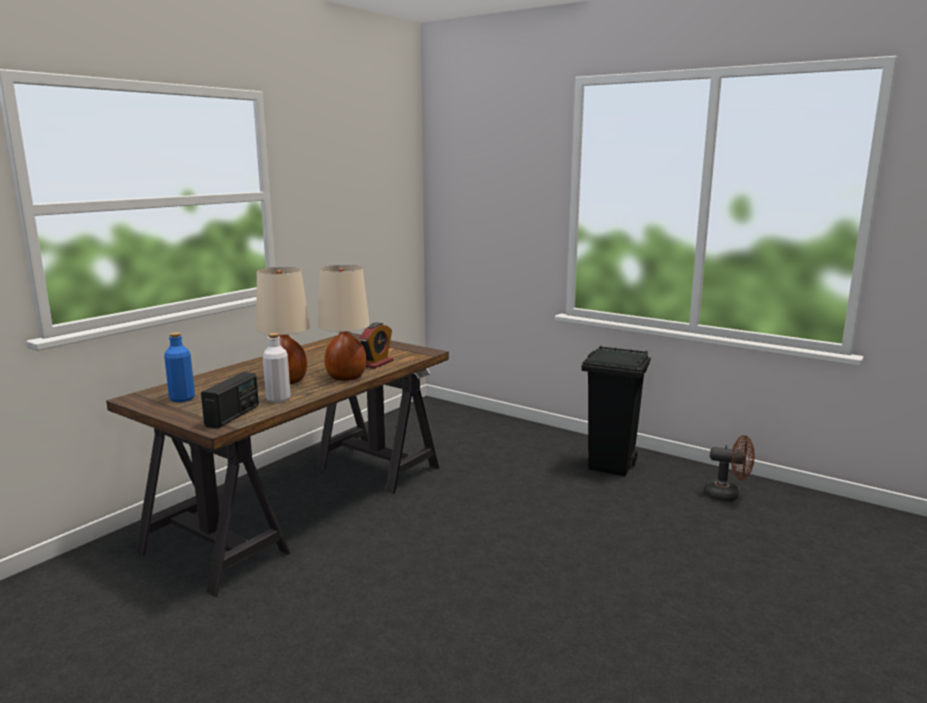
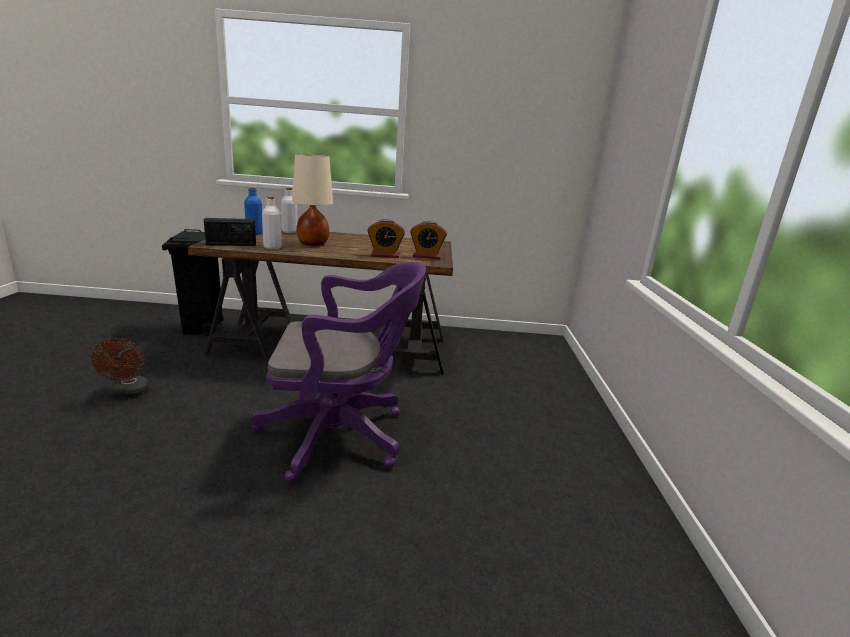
camera: 55 degrees right, 5 degrees up
(201, 382) = (289, 232): none -> white bottle
(345, 377) = (340, 253): beige table lamp -> none
(399, 351) = (426, 256): none -> alarm clock
(498, 544) = (341, 435): none -> purple office chair
(611, 466) = (569, 464): black trash can -> black trash can (202, 329)
(727, 495) = (623, 585): brown fan -> brown fan (128, 394)

